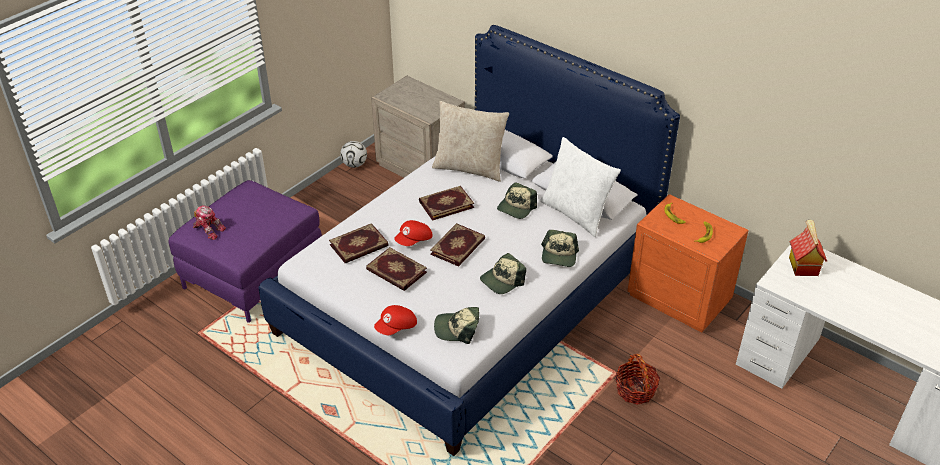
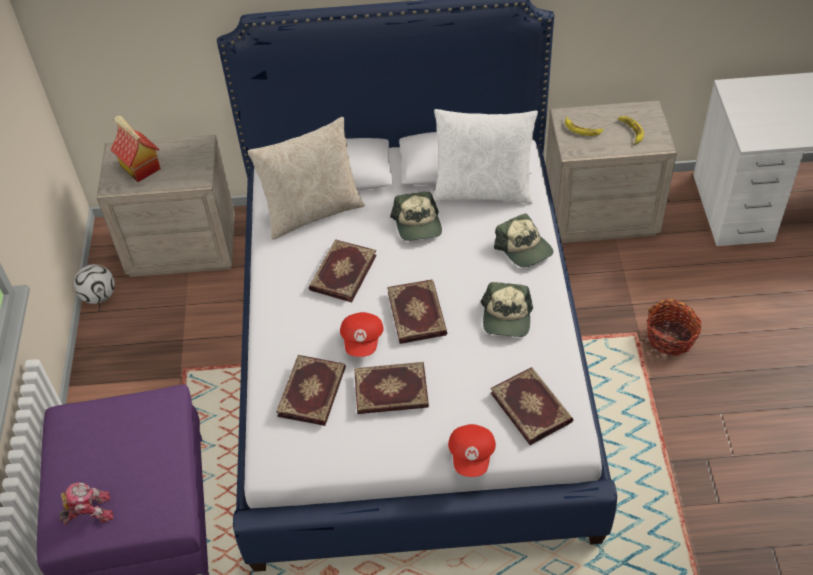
camera: 40 degrees left, 10 degrees up
(457, 329) = (532, 406): cap -> book
(679, 298) = (600, 214): orange nightstand -> beige nightstand
(802, 266) = (753, 106): toy house -> toy house (139, 167)

